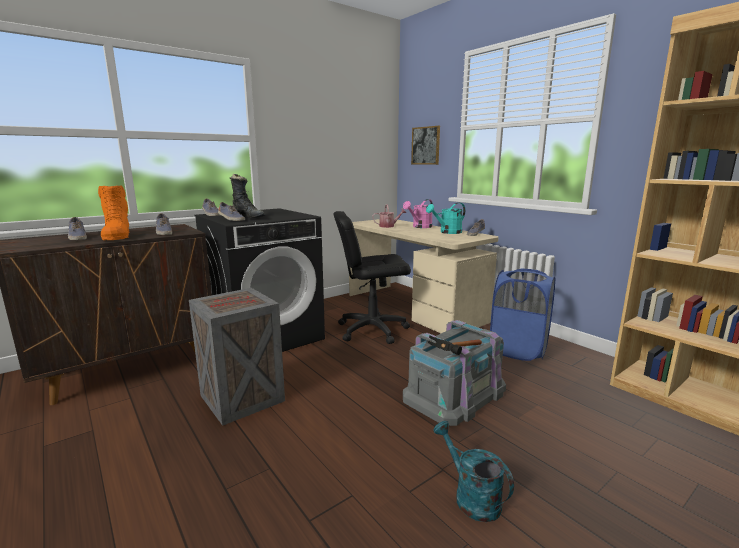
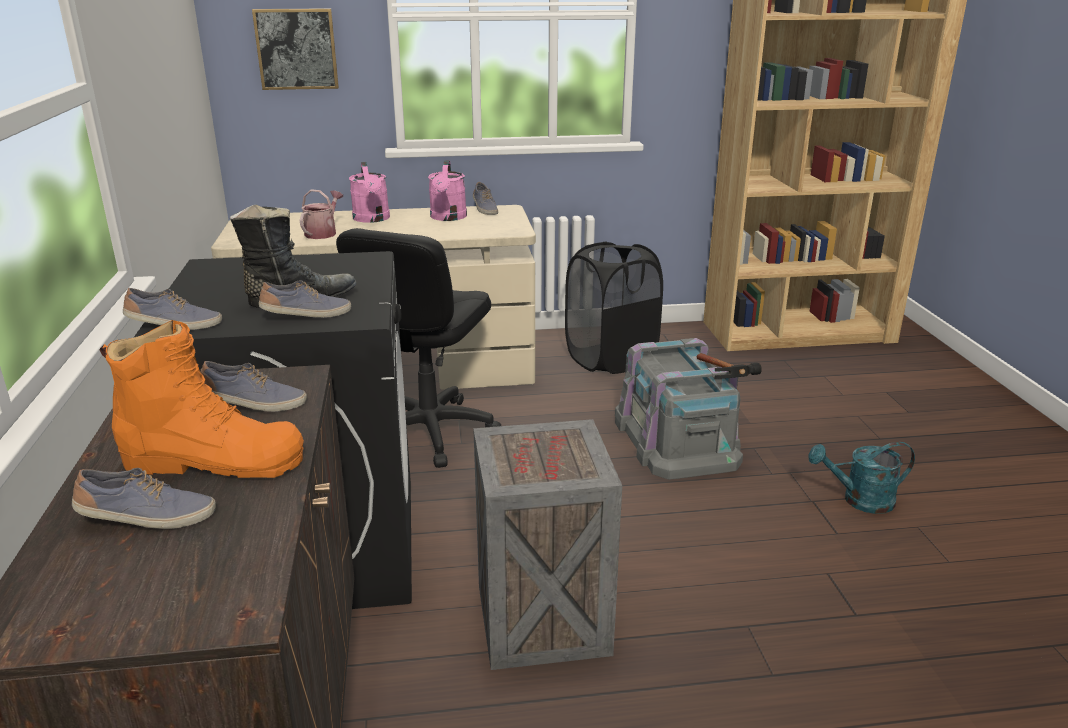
camera: 60 degrees left, 10 degrees up
(447, 232) = (448, 218): turquoise watering can -> pink watering can
(518, 349) = (610, 359): blue laundry basket -> black laundry basket

